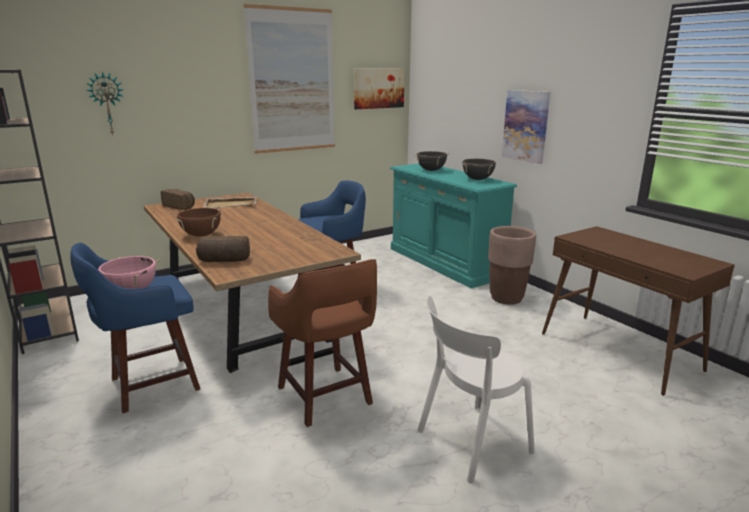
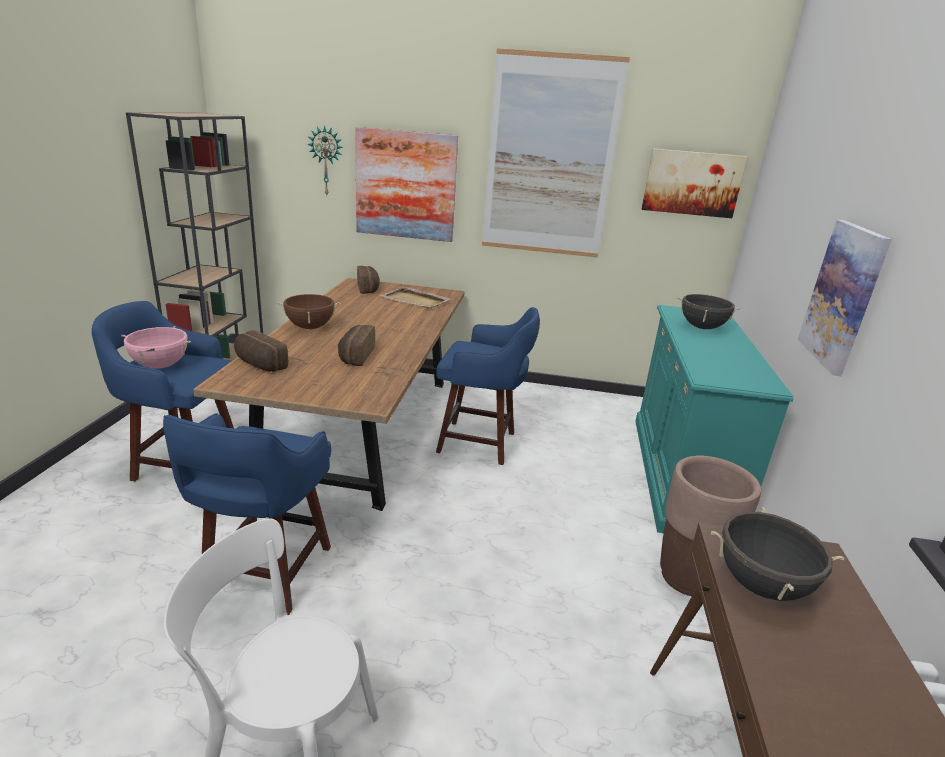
camera: 40 degrees right, 5 degrees up
(185, 115) = (405, 185): none -> picture
(272, 238) = (355, 356): none -> bread
(325, 398) = (265, 574): brown stool -> blue stool
(477, 179) = (740, 365): black cooking pot -> black cooking pot (760, 585)

